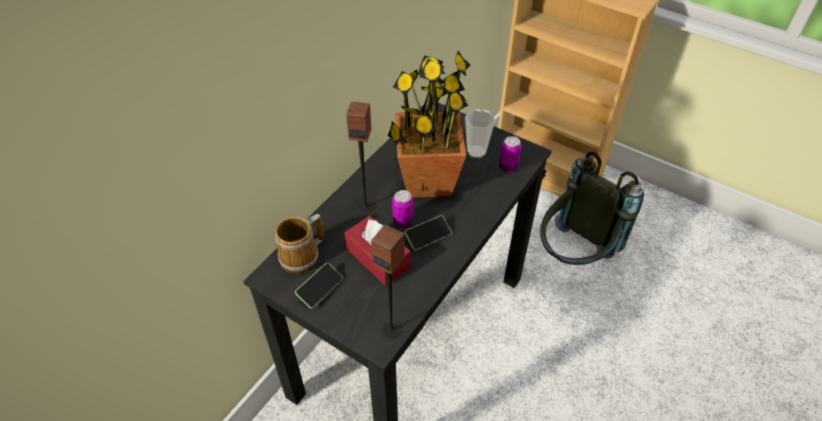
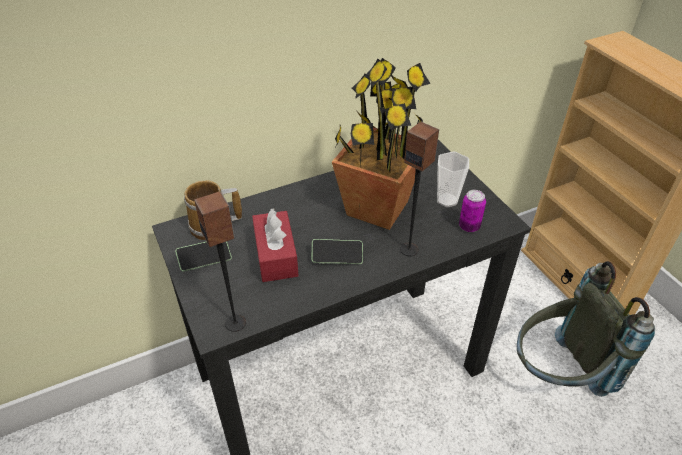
camera: 30 degrees right, 5 degrees down
(365, 206) = (302, 207): speaker -> speaker (409, 249)
(403, 222) = (324, 234): can -> none

